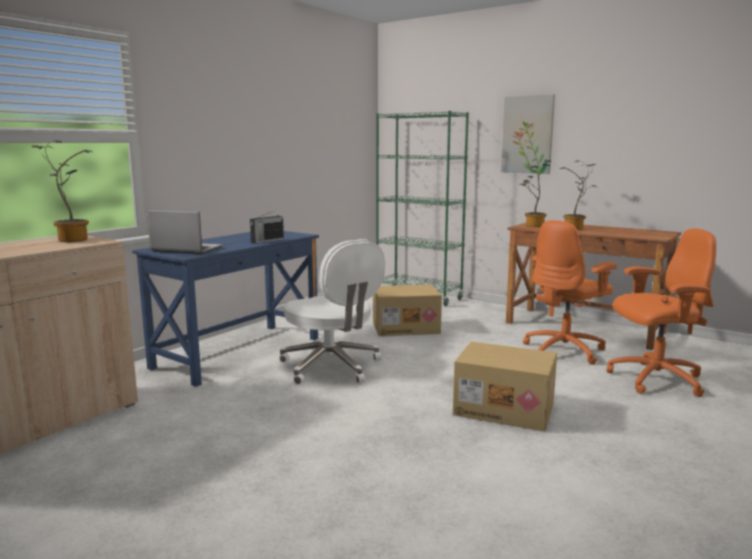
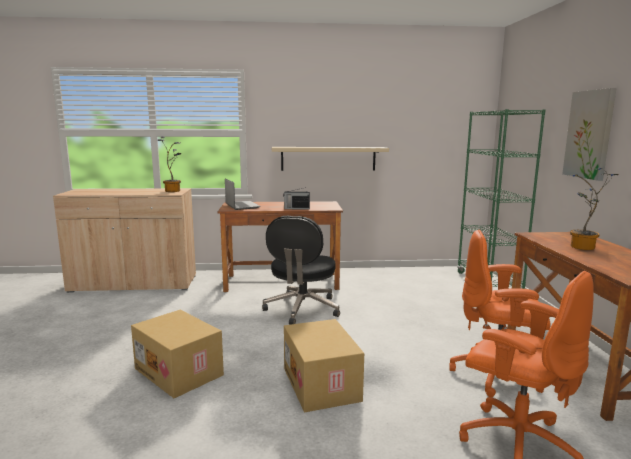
camera: 50 degrees right, 0 degrees up
(238, 352) = (282, 282): blue desk -> brown desk
(242, 172) = (328, 158): none -> beige shelf
(332, 367) = (302, 309): white office chair -> black office chair
(406, 327) = (413, 303): cardboard box -> cardboard box (180, 371)
(532, 226) = (546, 236): potted plant -> none

